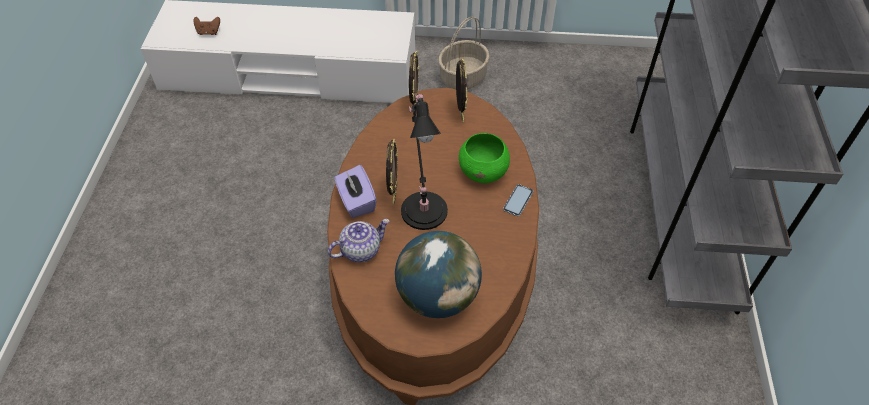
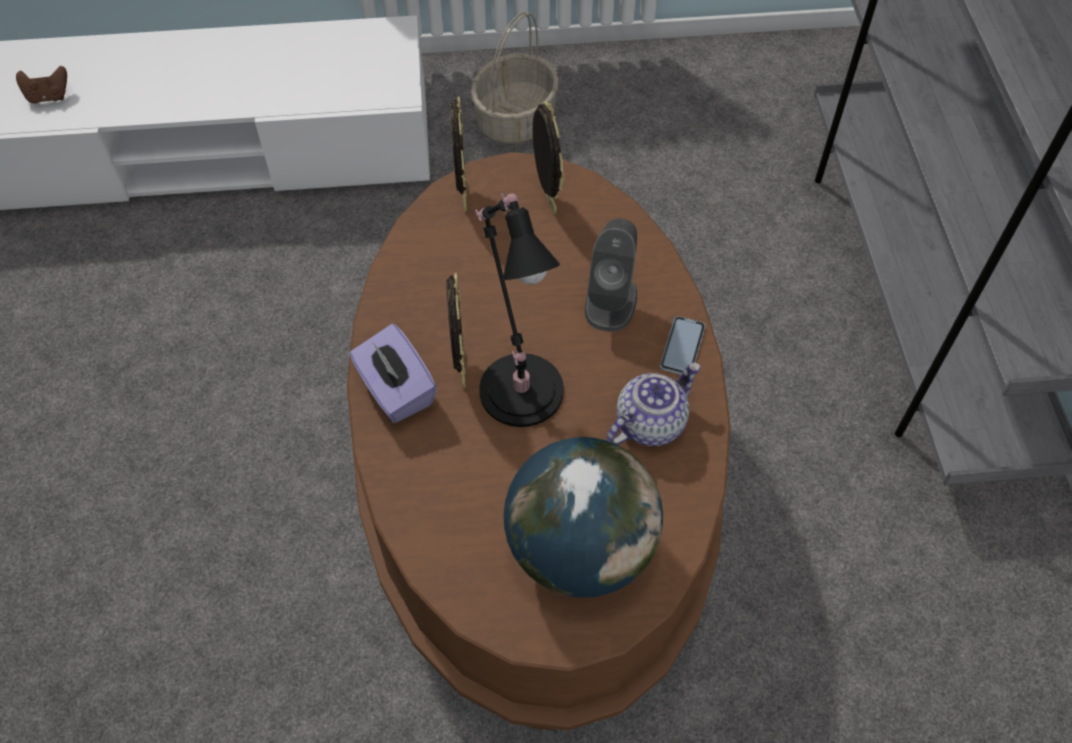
camera: 10 degrees left, 5 degrees up
(360, 250) = (423, 482): teapot -> teapot (650, 422)
(483, 171) = (611, 301): green bowl -> grey speaker

